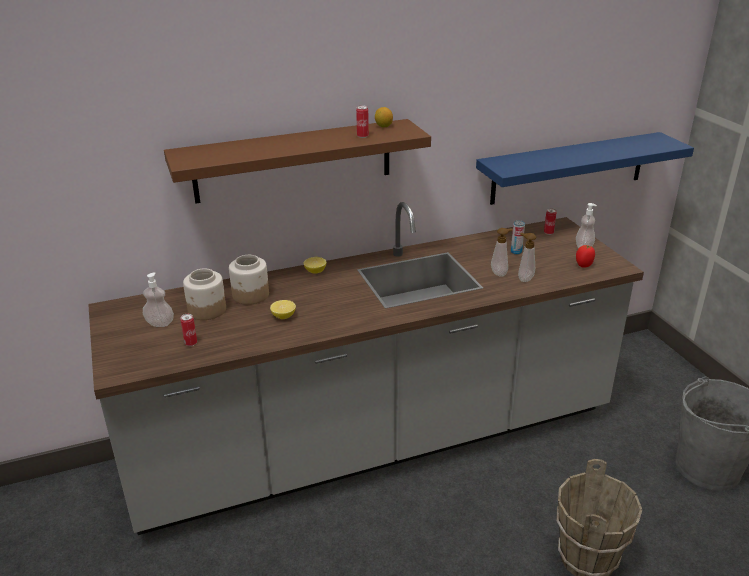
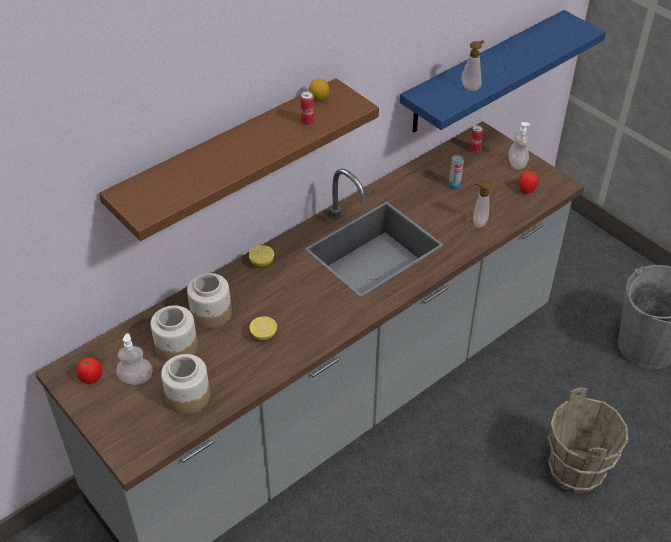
camera: 20 degrees left, 15 degrees up
(126, 316) = (91, 379): none -> tomato
(191, 343) = (187, 396): can -> jar
(500, 273) = (451, 220): soap dispenser -> soap dispenser (471, 87)

